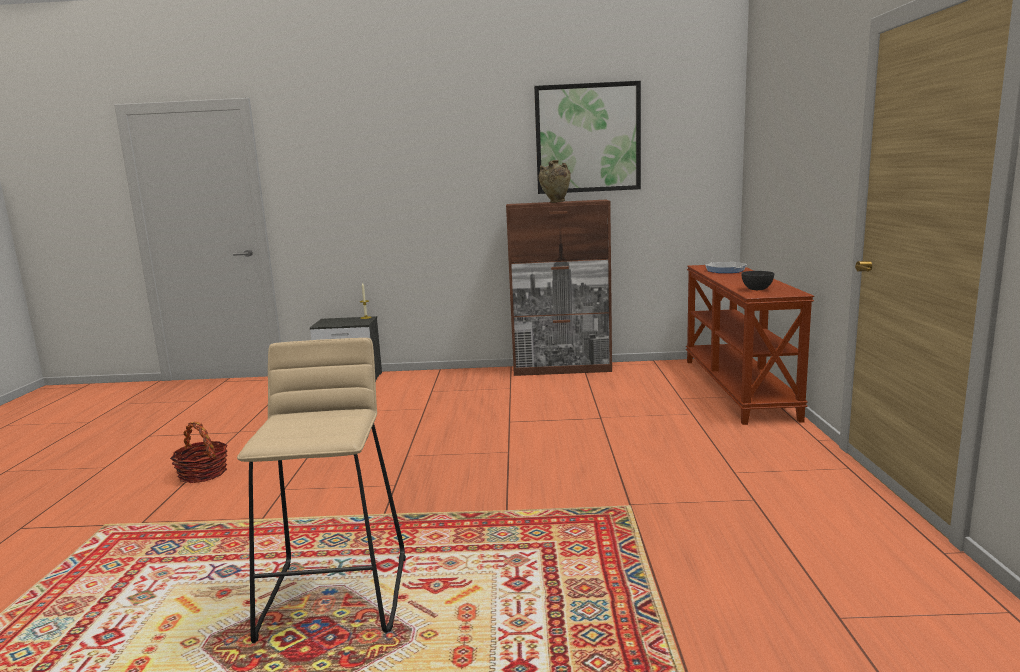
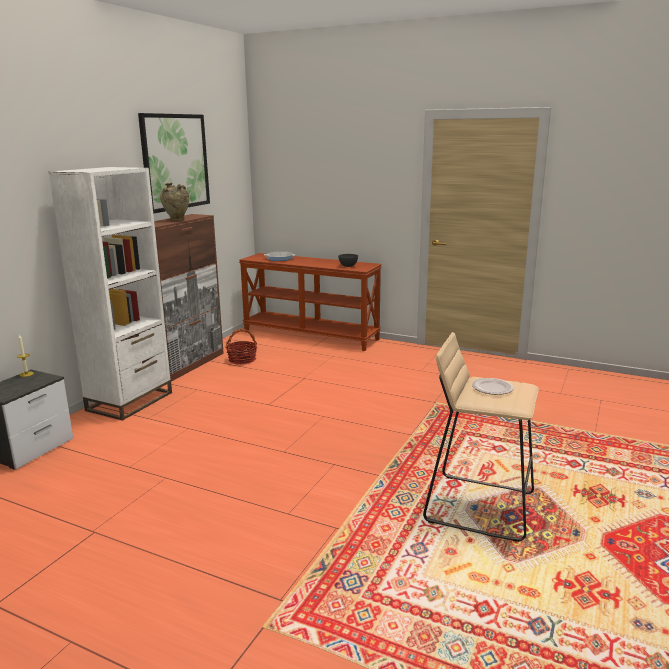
camera: 65 degrees left, 5 degrees up
(203, 474) = (195, 559): basket -> basket (242, 360)
(319, 421) = (491, 388): none -> plate
(458, 377) = (130, 401): none -> white bookcase

